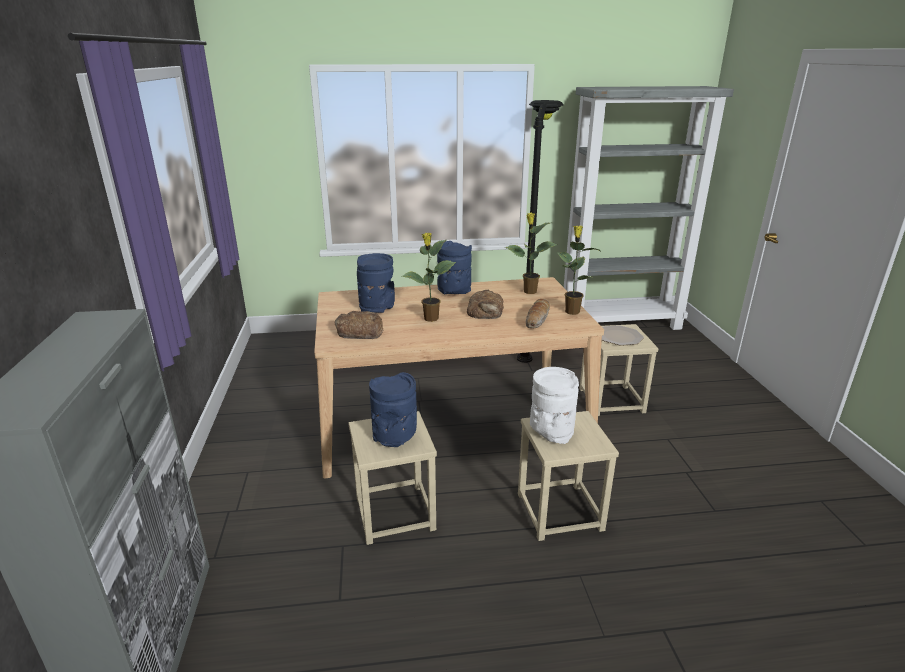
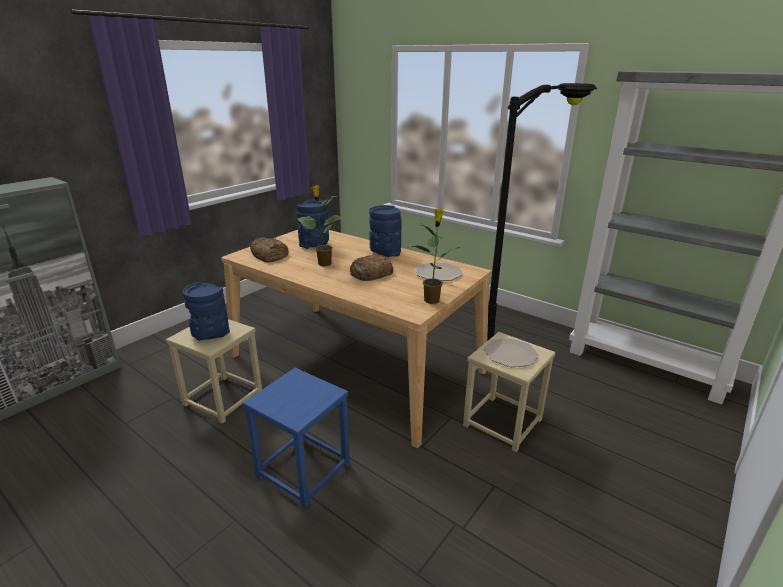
camera: 45 degrees right, 0 degrees up
(529, 291) = (439, 273): potted plant -> plate
(538, 320) = (389, 294): bread -> none
(550, 431) = (290, 387): white vase -> none
(559, 512) = (302, 470): beige stool -> blue stool

